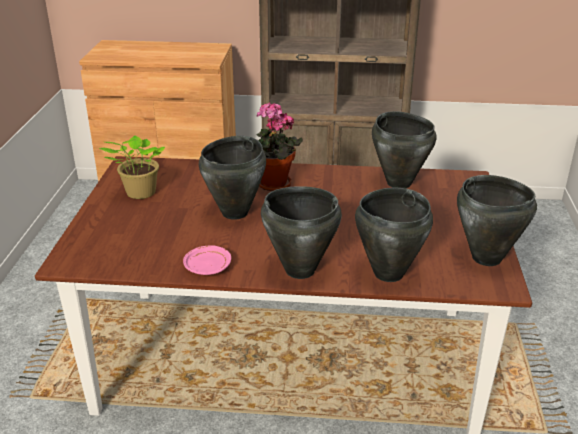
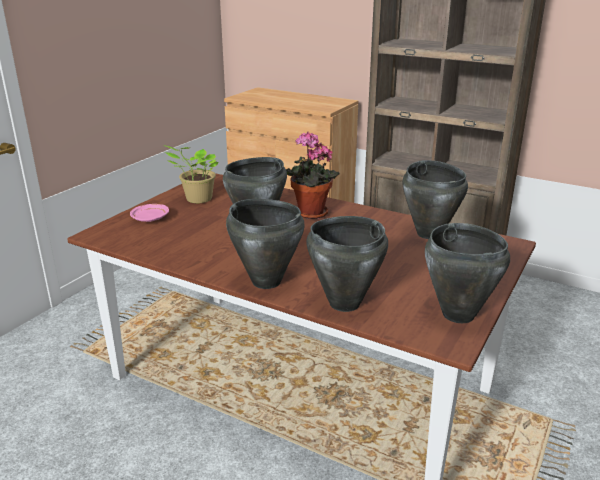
camera: 25 degrees right, 5 degrees down
(207, 267) = (193, 261): pink plate -> pink plate (150, 218)

